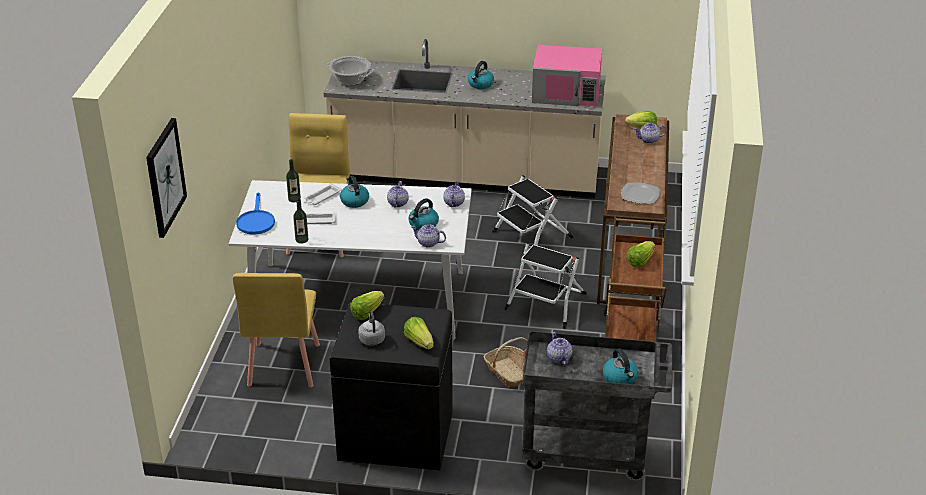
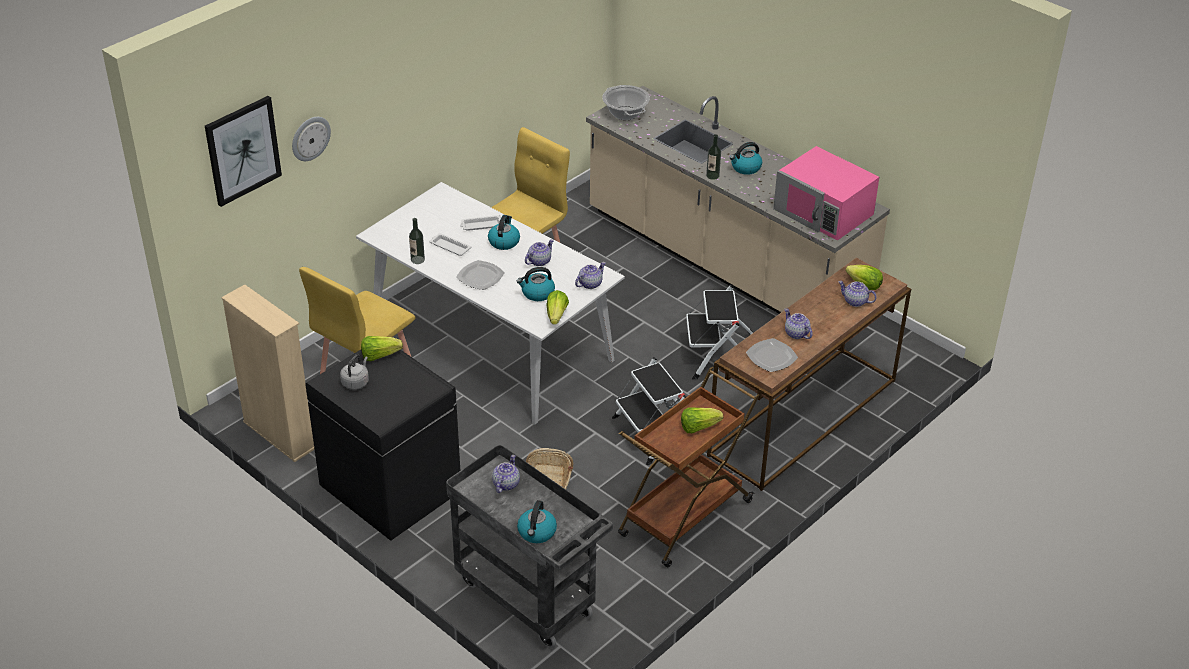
camera: 35 degrees right, 5 degrees up
(192, 155) = (310, 138): none -> wall clock
(255, 221) = (399, 224): blue frying pan -> none
(261, 441) = (279, 435): none -> beige bookcase
(294, 199) = (455, 216): bottle -> bottle (712, 175)
(366, 231) = (481, 276): none -> plate
(419, 342) = (391, 405): lettuce -> lettuce (556, 315)
(428, 243) = (520, 314): teapot -> teapot (796, 333)

